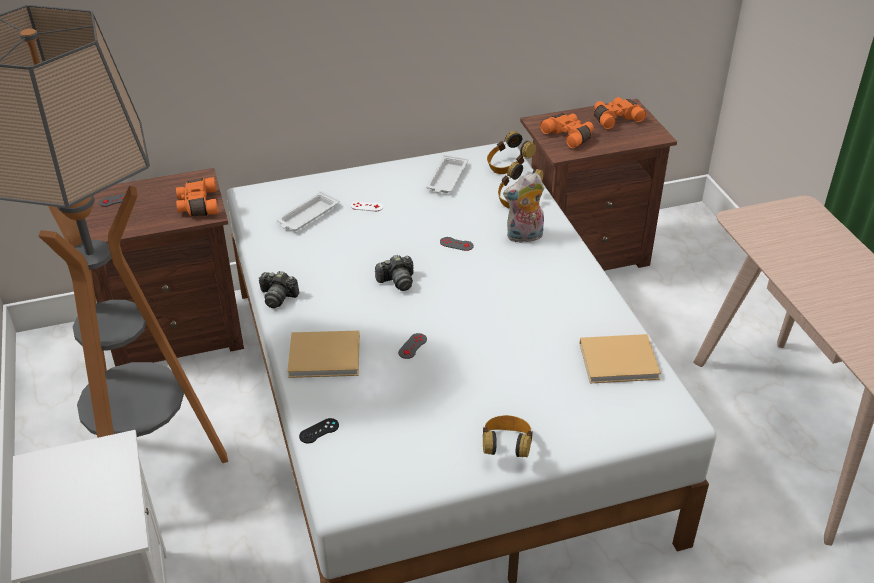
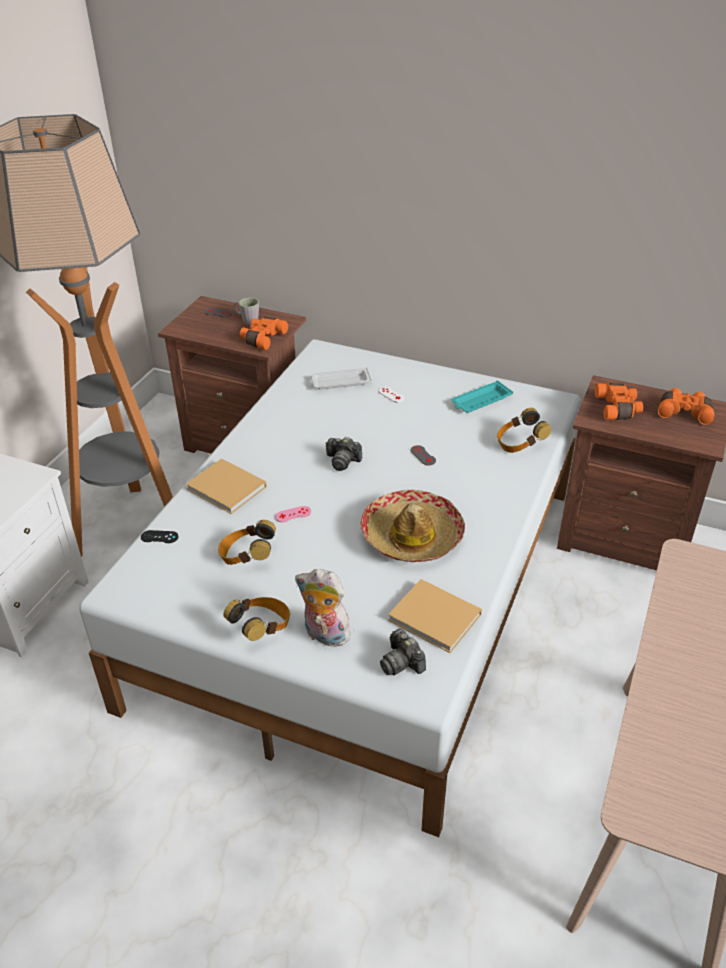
camera: 40 degrees right, 0 degrees up
(157, 194) = (247, 319): none -> grey mug
(278, 297) = (249, 430): camera -> camera (402, 662)
(412, 346) = (293, 514): grey game controller -> pink game controller
(446, 178) = (480, 401): white tray -> turquoise tray
(508, 166) = (546, 414): headphones -> headphones (247, 557)
(524, 237) = (485, 477): plush toy -> plush toy (324, 635)
(527, 311) = (411, 536): none -> hat

